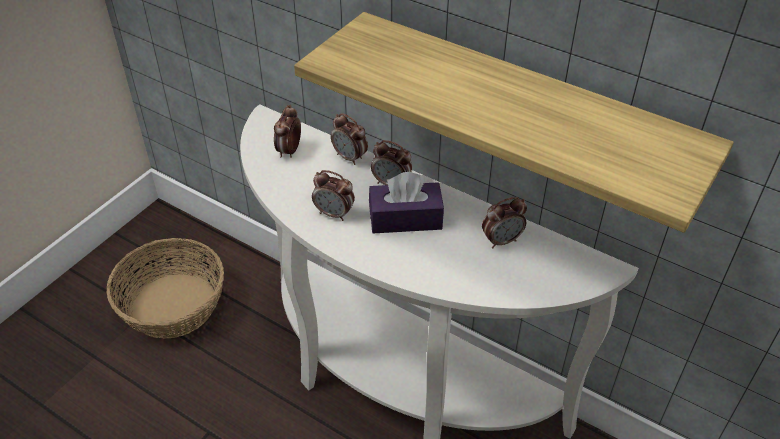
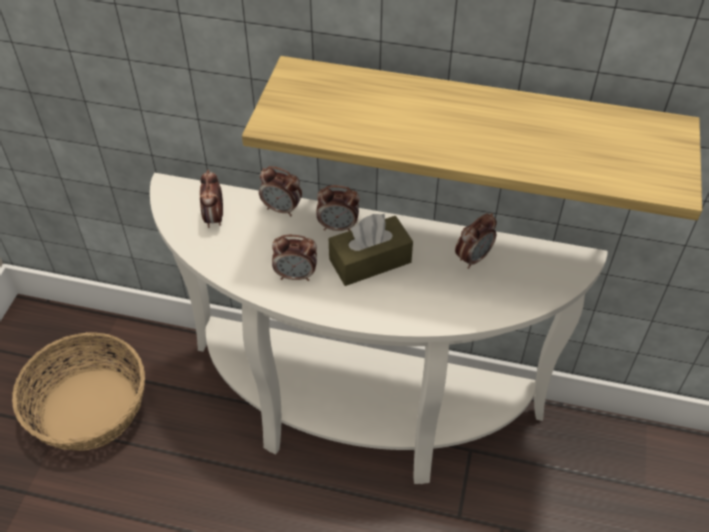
camera: 20 degrees left, 5 degrees up
(405, 218) = (370, 261): purple tissue box -> brown tissue box

